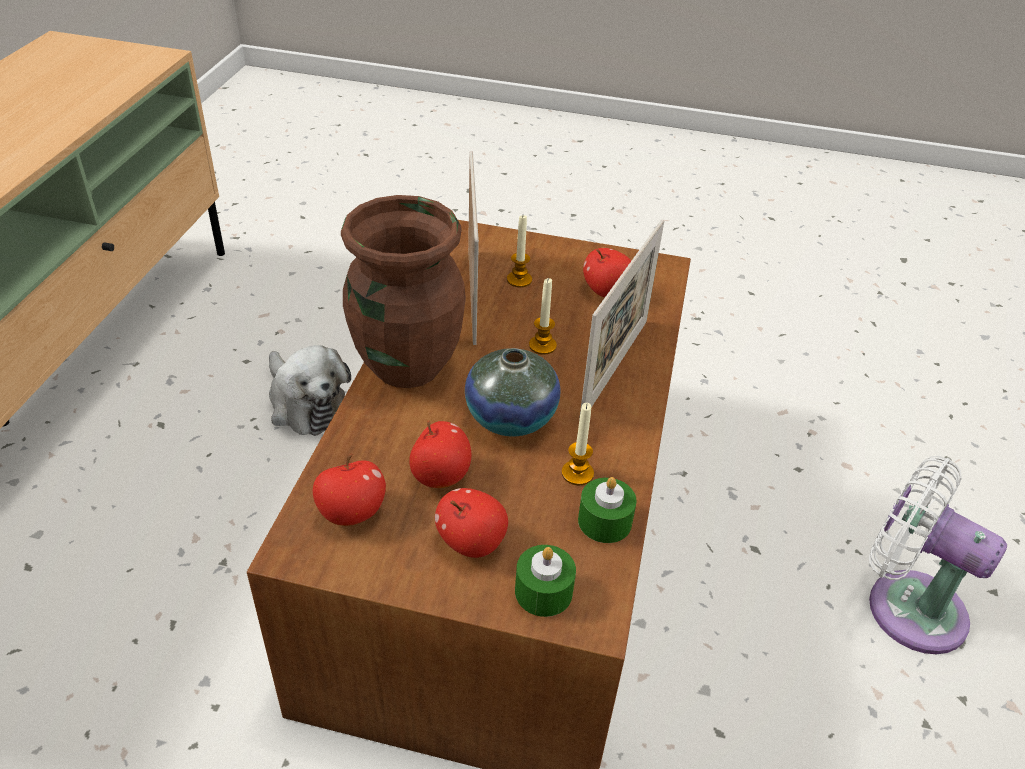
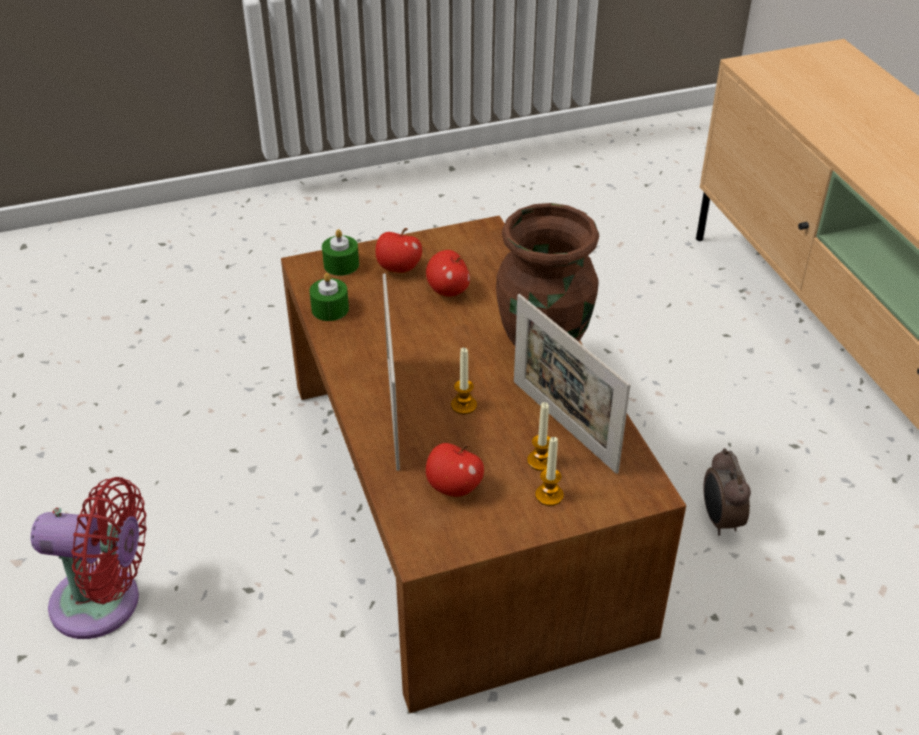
camera: 150 degrees right, 0 degrees up
(306, 404) = (719, 520): plush toy -> alarm clock
(351, 513) = (477, 254): apple -> none
(511, 417) = (438, 342): vase -> none
(577, 473) = (366, 327): candle -> candle (549, 495)
(906, 605) = (104, 603): white fan -> red fan

